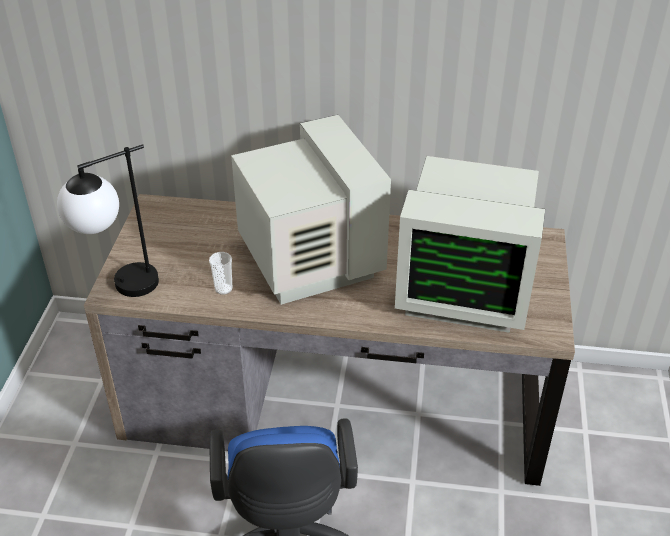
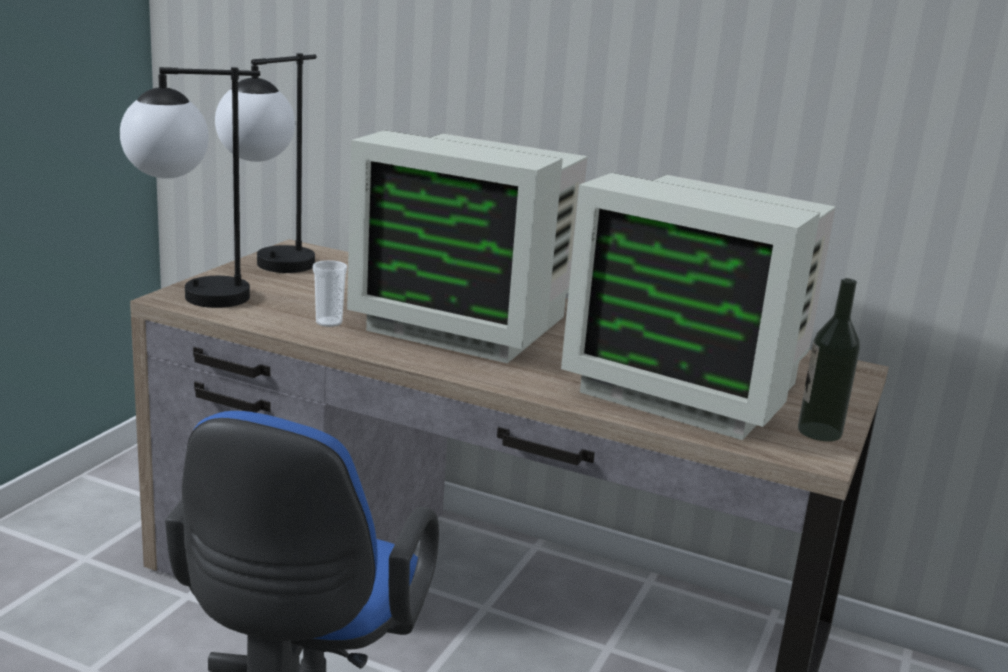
camera: 15 degrees right, 20 degrees down
(149, 237) = (269, 269): none -> table lamp
(308, 261) = (469, 323): monitor -> monitor turned 120 degrees clockwise
(547, 310) = (819, 432): none -> bottle

